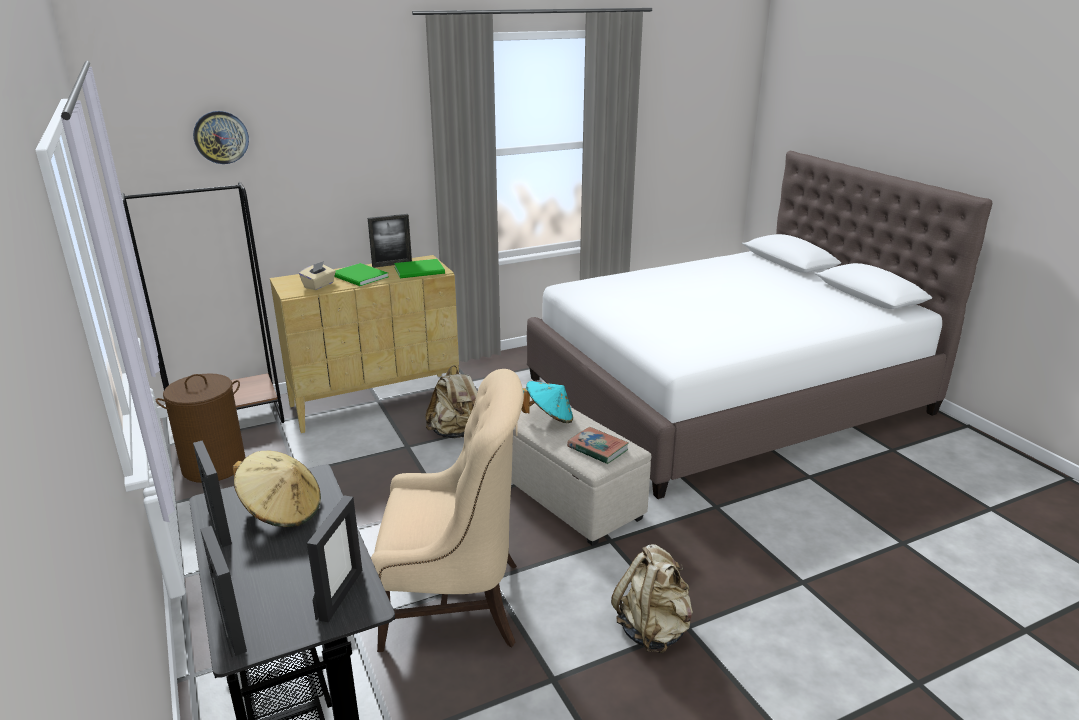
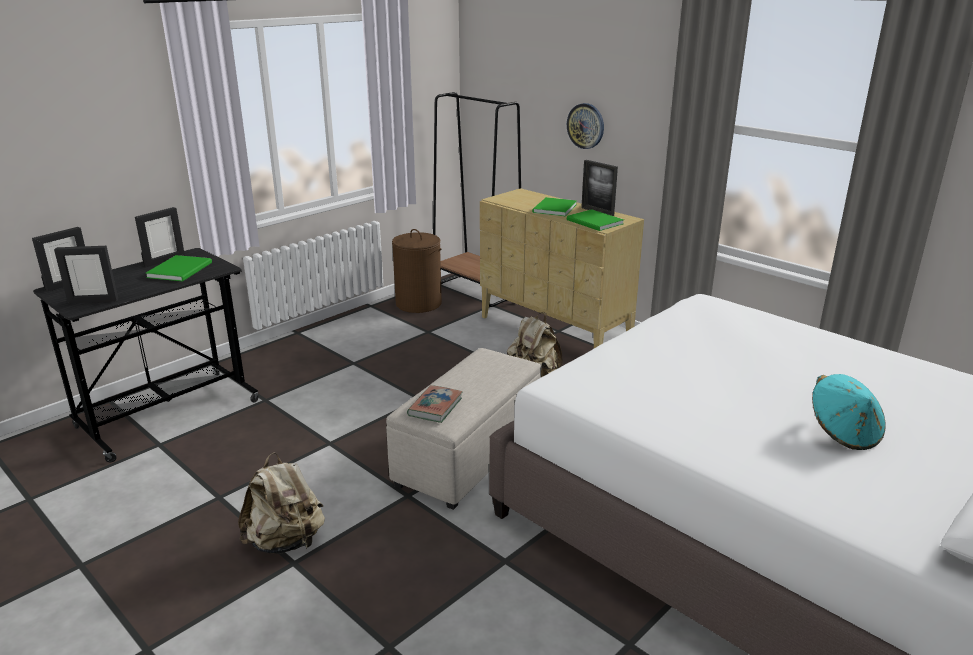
camera: 70 degrees right, 0 degrees up
(221, 137) = (526, 64): wall clock -> wall clock (586, 126)
(282, 511) = (182, 269): beige hat -> green book
(319, 285) = (520, 202): beige tissue box -> none
(454, 603) = (296, 434): beige chair -> none
(549, 418) = (479, 374): turquoise hat -> turquoise hat (843, 433)

